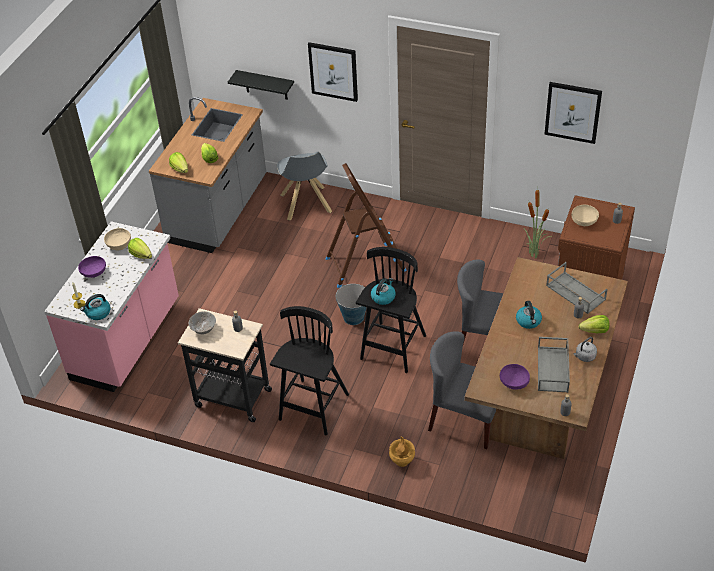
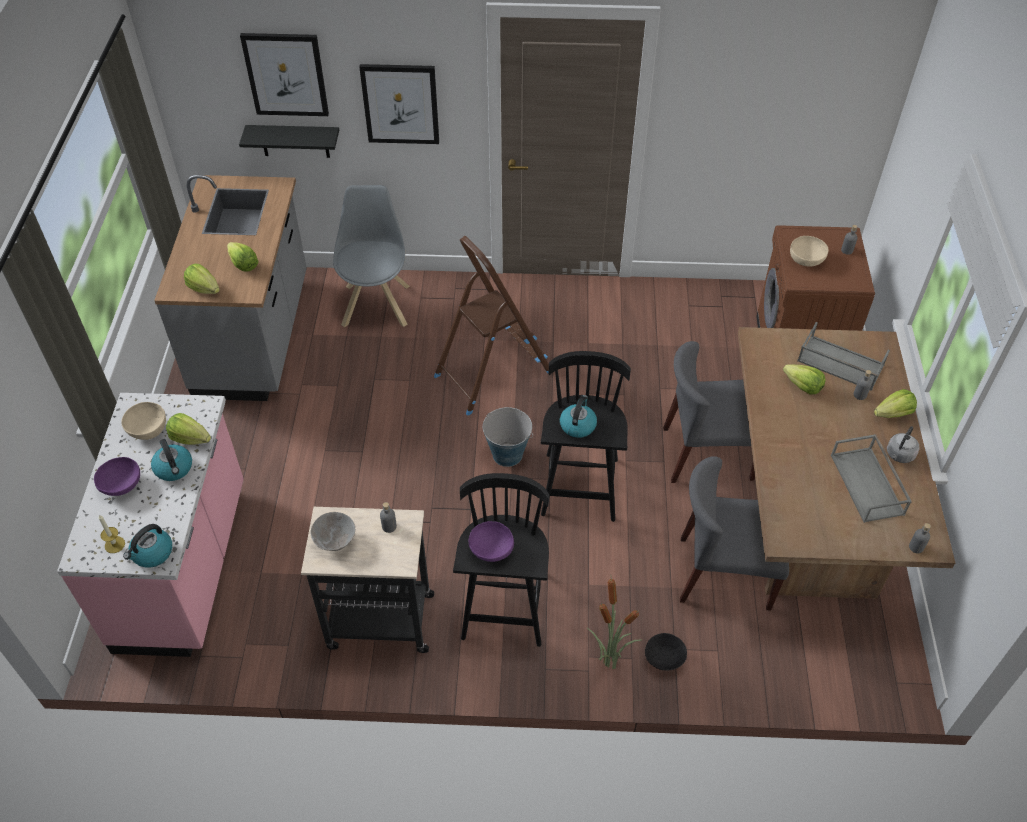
camera: 20 degrees left, 5 degrees up
(306, 204) = (376, 303): grey chair -> grey chair turned 150 degrees counterclockwise
(402, 461) = (664, 659): brown vase -> black bowl
(513, 383) = (825, 518): purple bowl -> purple bowl (491, 549)
(528, 321) = (800, 419): kettle -> kettle (174, 468)
(534, 254) = (708, 314): potted plant -> potted plant (609, 660)
(541, 302) = (802, 386): none -> lettuce
(573, 112) = (761, 109): picture -> picture (286, 74)

